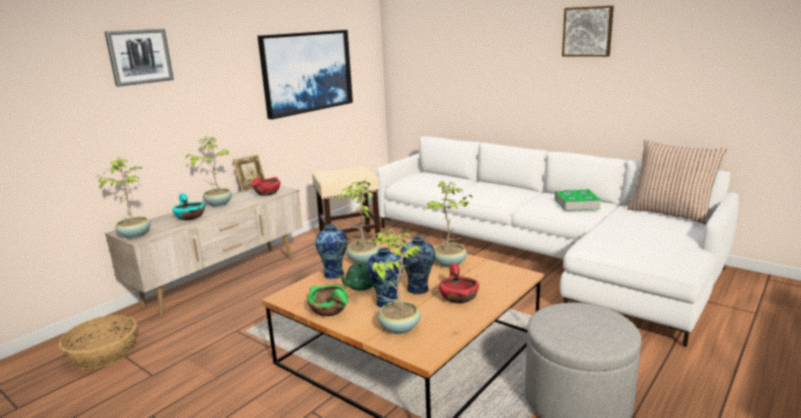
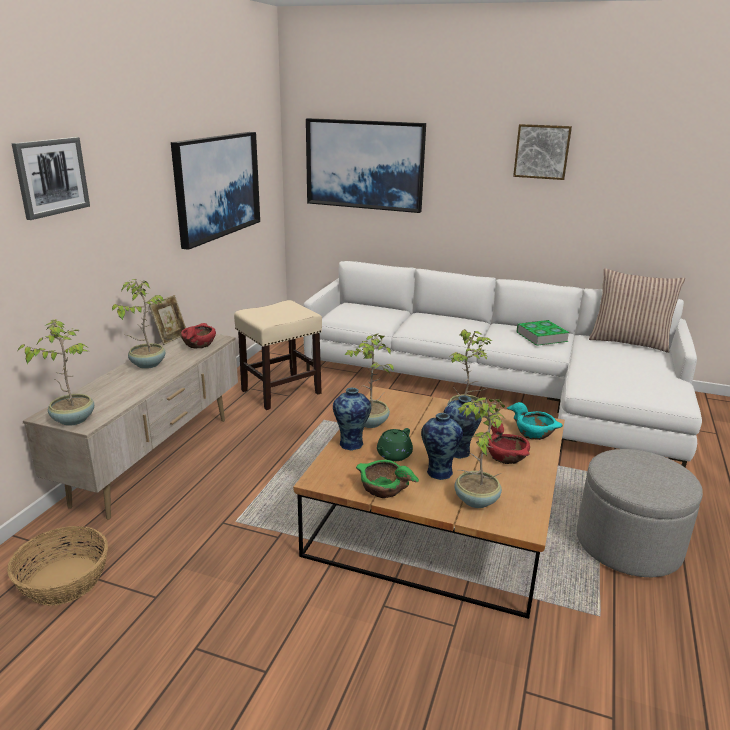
camera: 20 degrees left, 5 degrees up
(190, 217) = (127, 386): turquoise bowl -> turquoise bowl (534, 433)
(442, 54) = (365, 164): none -> picture

